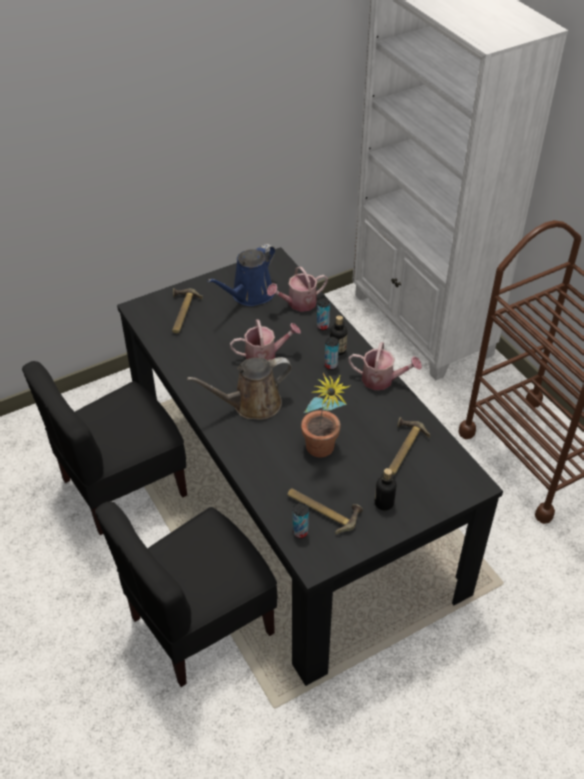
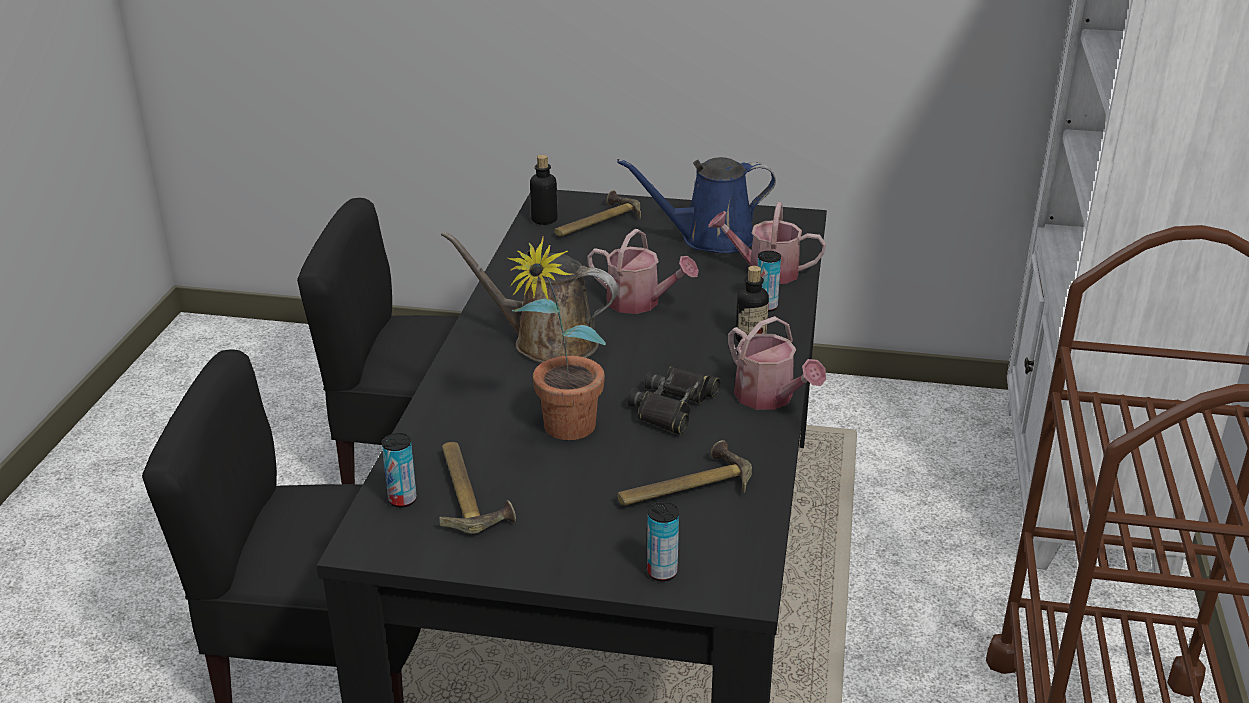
camera: 40 degrees right, 15 degrees down
(331, 365) = (716, 350): can -> can (662, 572)
(350, 409) = (673, 407): none -> black binoculars
(384, 503) = (564, 532): bottle -> bottle (544, 220)

